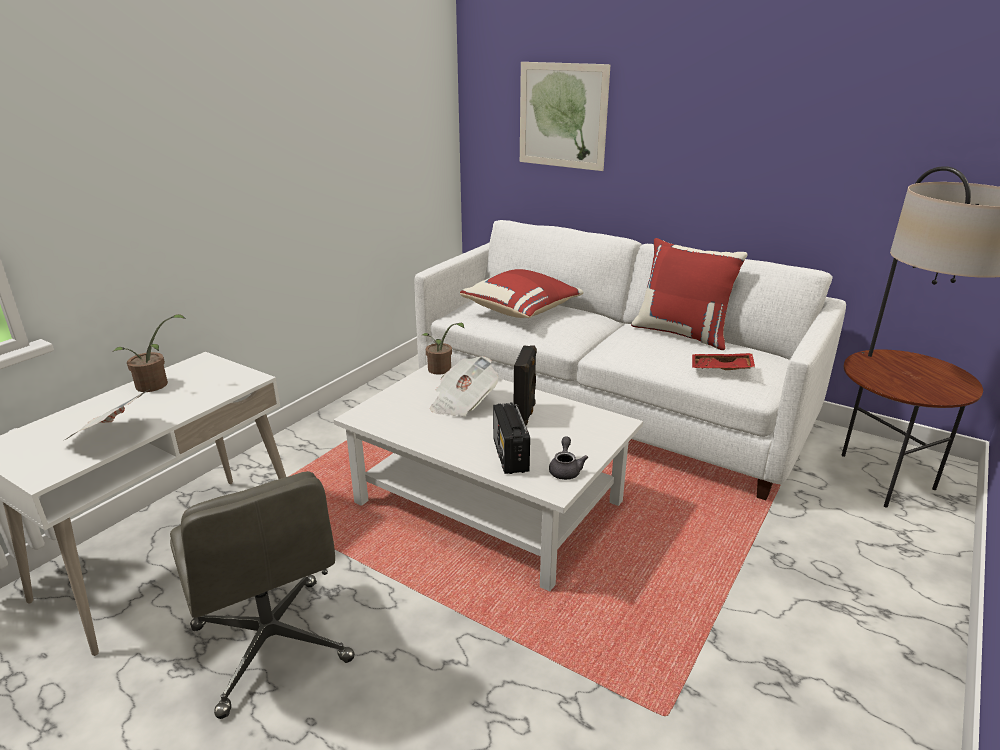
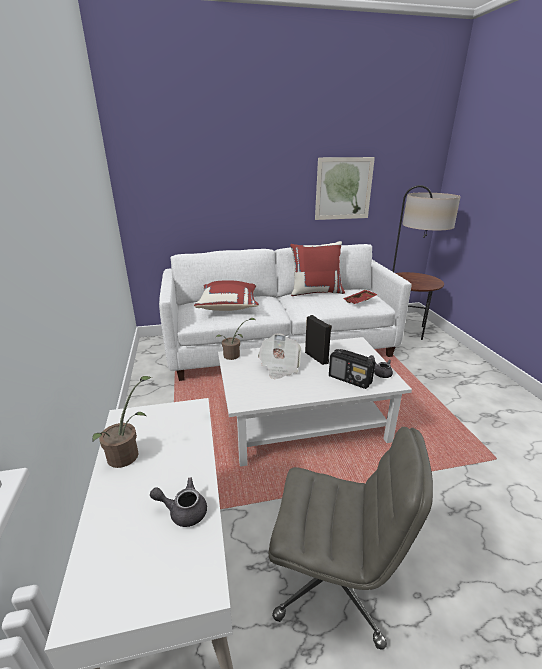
camera: 45 degrees left, 0 degrees up
(111, 435) = (183, 511): newspaper -> grey teapot
(562, 116) = (199, 181): picture -> picture (343, 189)

